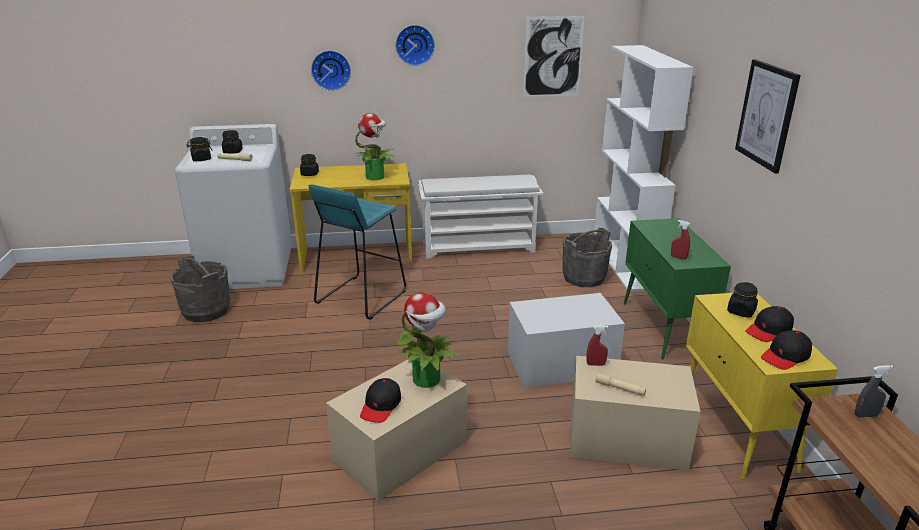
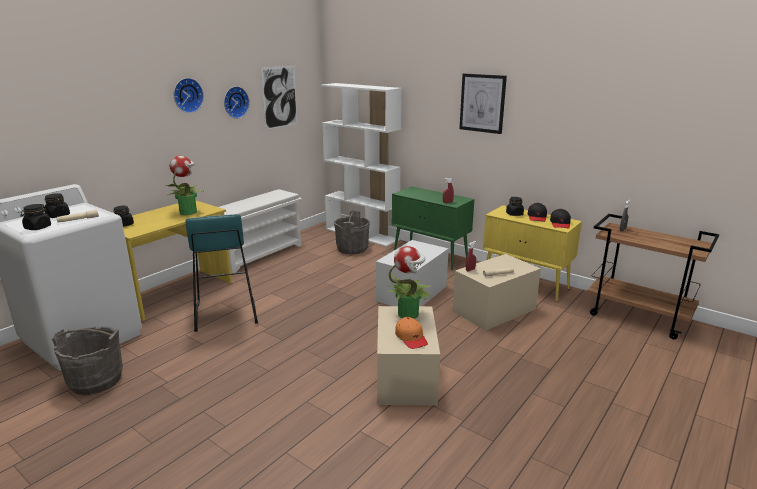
camera: 45 degrees left, 5 degrees down
(331, 70) = (120, 124): wall clock -> wall clock (235, 102)
(381, 406) = (411, 338): black cap -> orange cap

